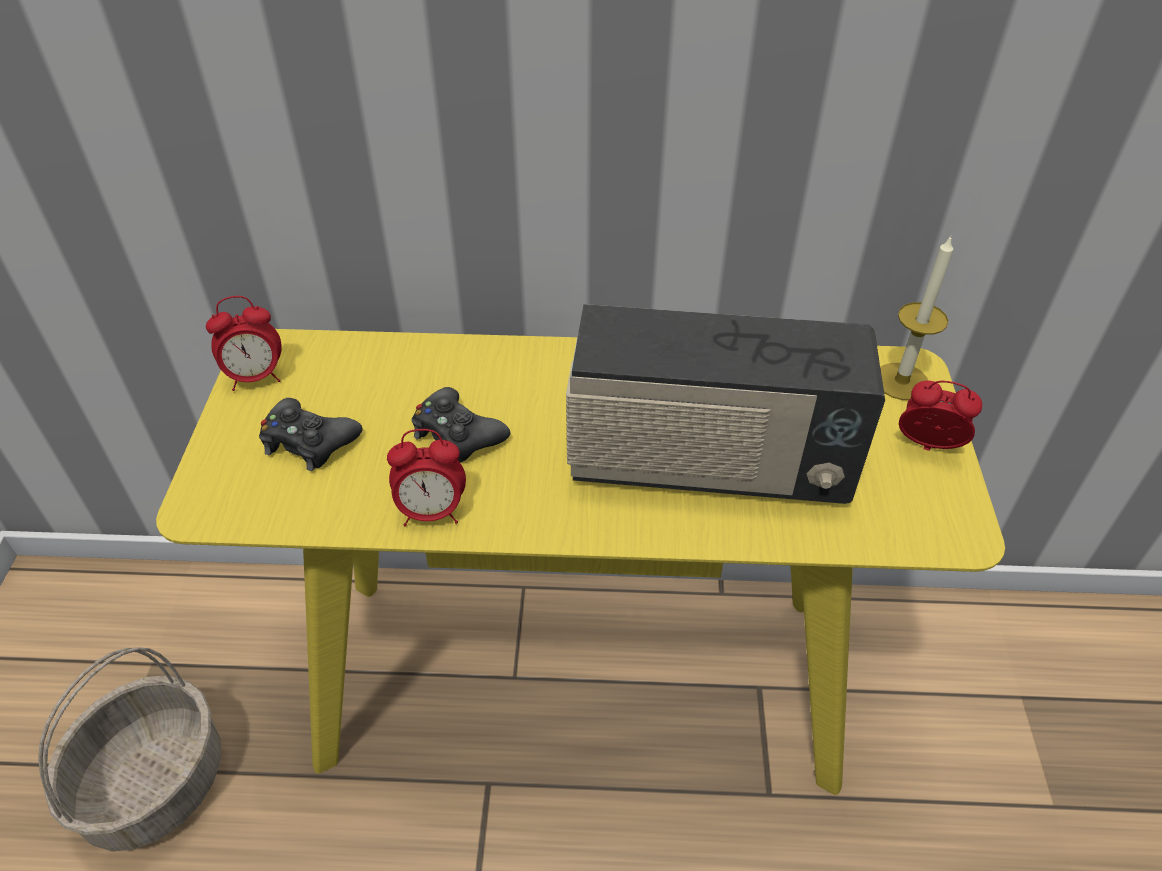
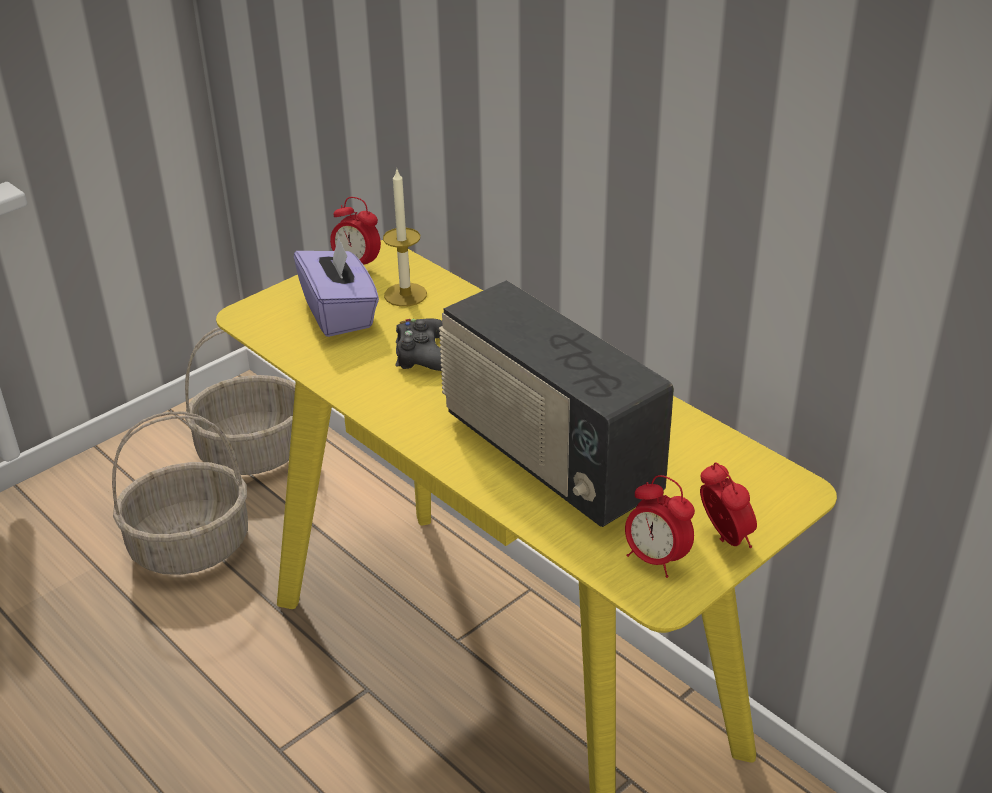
camera: 45 degrees right, 10 degrees down
(119, 636) = (254, 451): none -> basket
(309, 442) = (339, 313): black game controller -> purple tissue box
(431, 512) = (354, 384): alarm clock -> alarm clock (656, 559)
(901, 381) = (774, 493): candle -> candle (405, 294)

